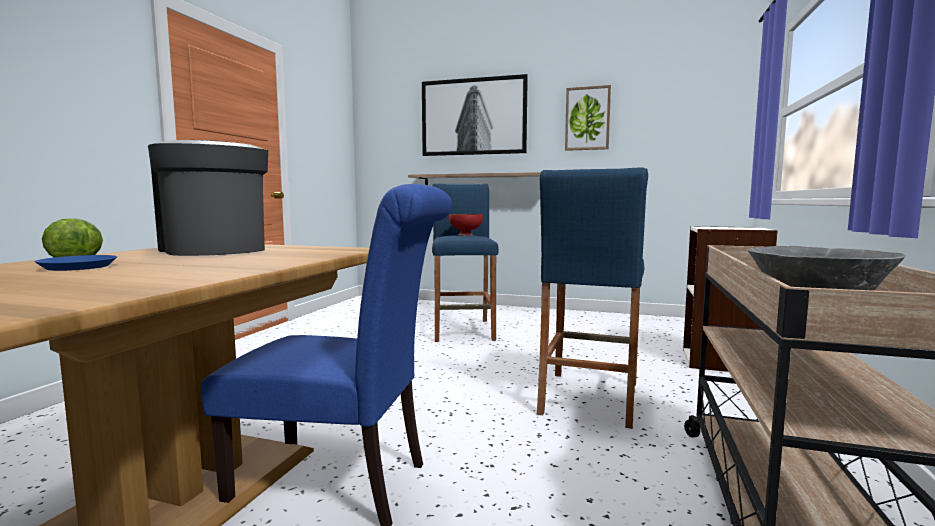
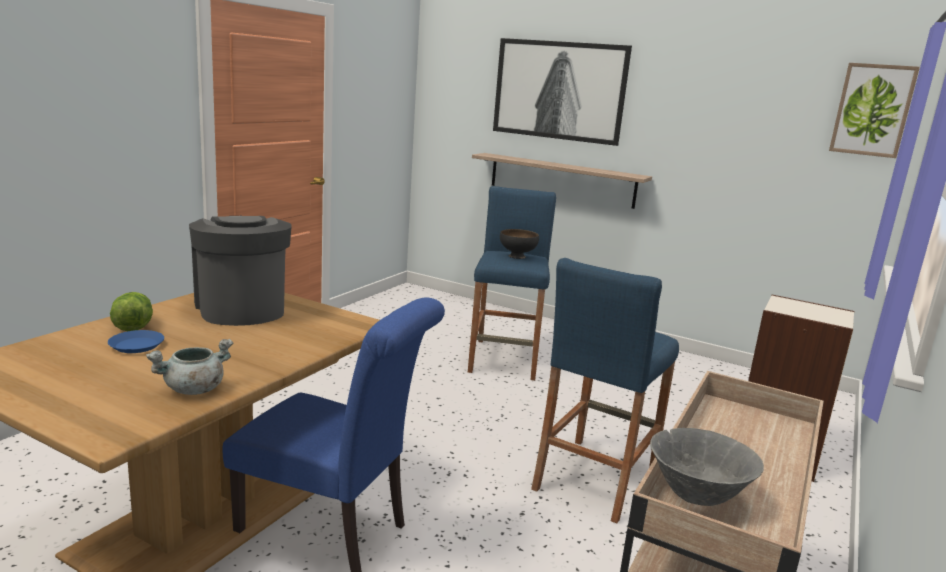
camera: 10 degrees right, 10 degrees up
(158, 281) = (194, 390): none -> grey cooking pot
(466, 235) = (517, 256): red bowl -> black bowl
(587, 118) = (699, 113): picture -> picture (872, 110)

